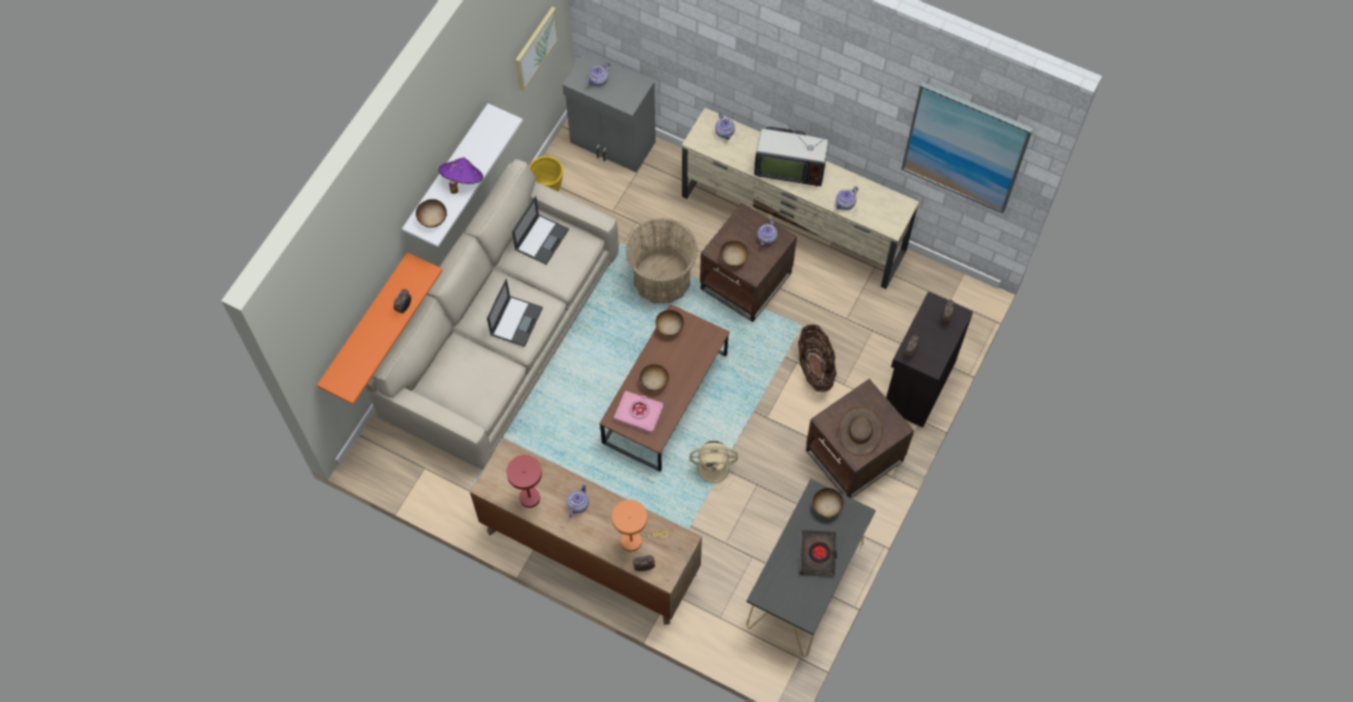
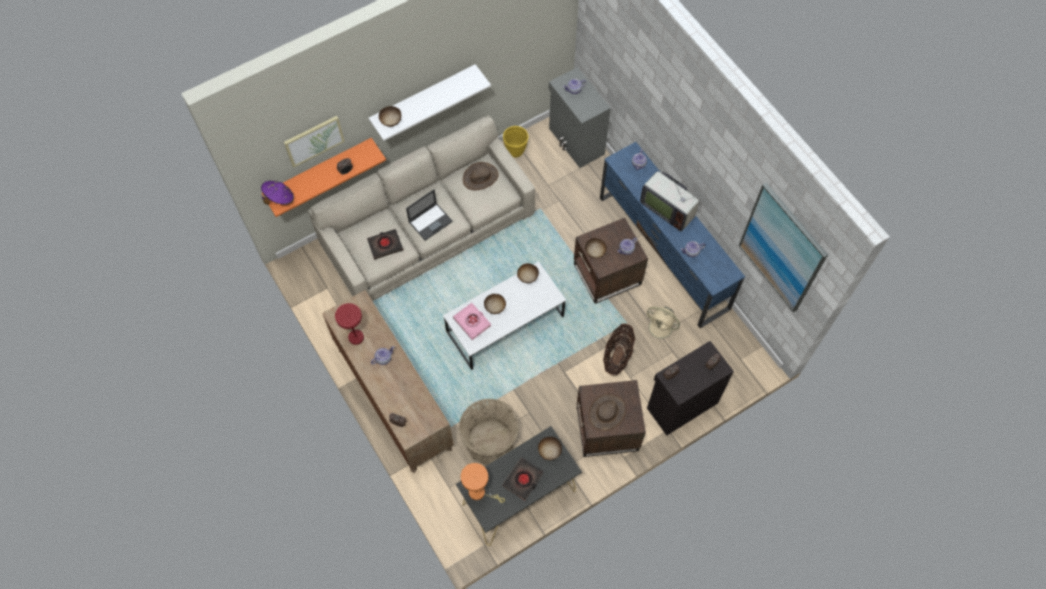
camera: 30 degrees right, 0 degrees up
(462, 180) = (426, 105): purple hat -> purple hat (279, 198)
(480, 376) = (385, 245): none -> black book
(535, 48) = (533, 45): picture -> picture (314, 140)
(542, 239) = (480, 177): laptop -> brown hat
(635, 540) = (404, 402): orange table lamp -> orange table lamp (480, 493)
(661, 278) = (552, 244): basket -> basket (490, 442)
(665, 399) = (505, 324): brown coffee table -> white coffee table
(714, 468) = (508, 386): beige fan -> beige fan (661, 328)
(793, 224) = (663, 253): beige tv stand -> blue tv stand

